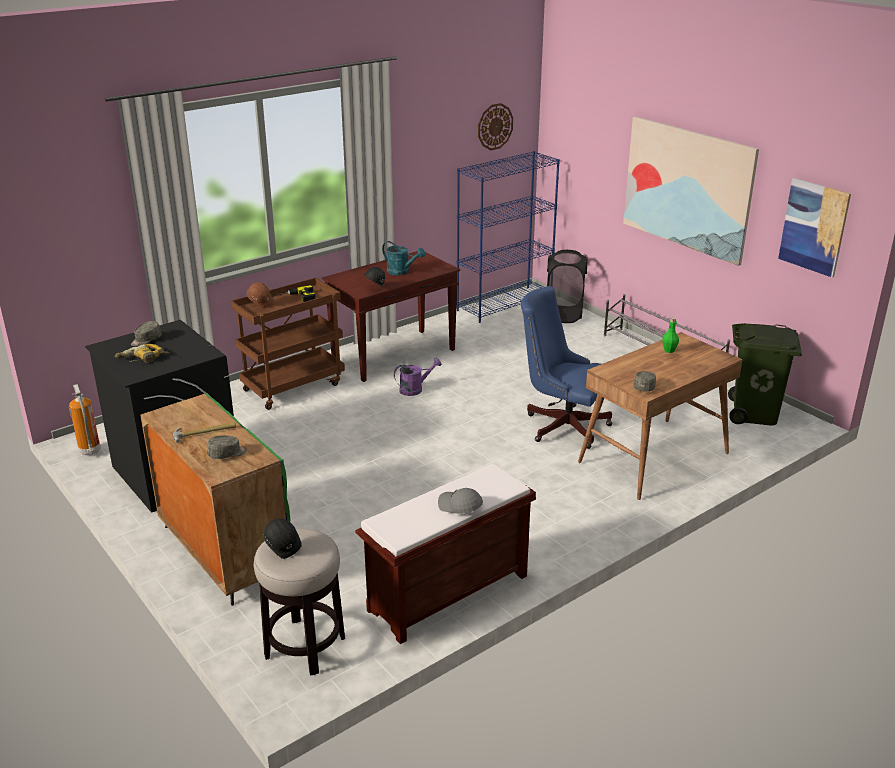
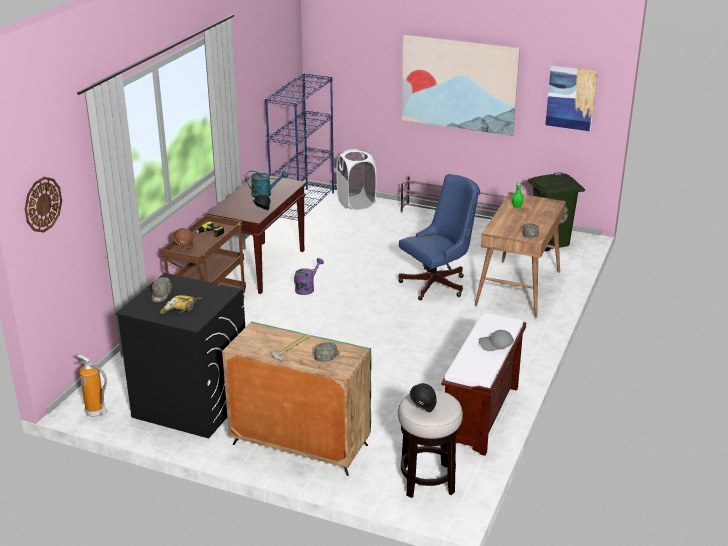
camera: 30 degrees left, 0 degrees up
(495, 126) = (280, 58): wall clock -> wall clock (42, 204)
(562, 425) = (438, 284): blue office chair -> blue office chair turned 150 degrees clockwise
(564, 315) = (356, 203): black laundry basket -> white laundry basket

